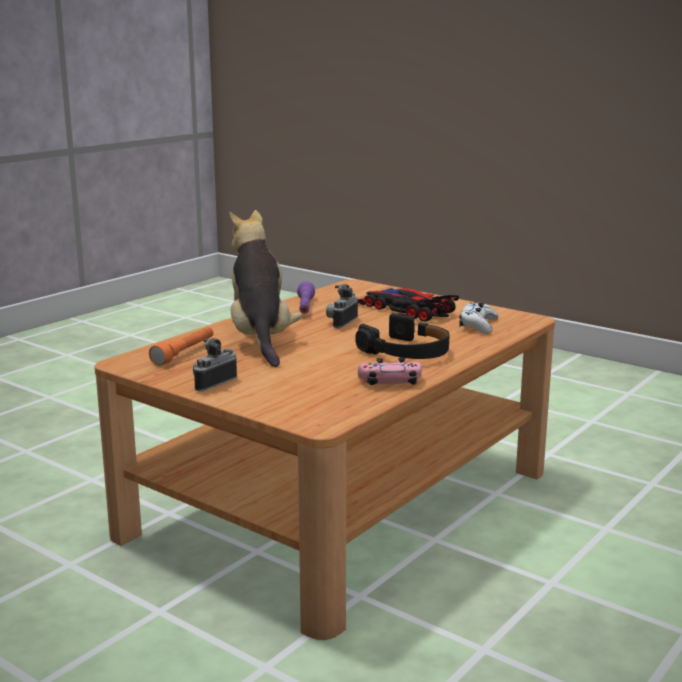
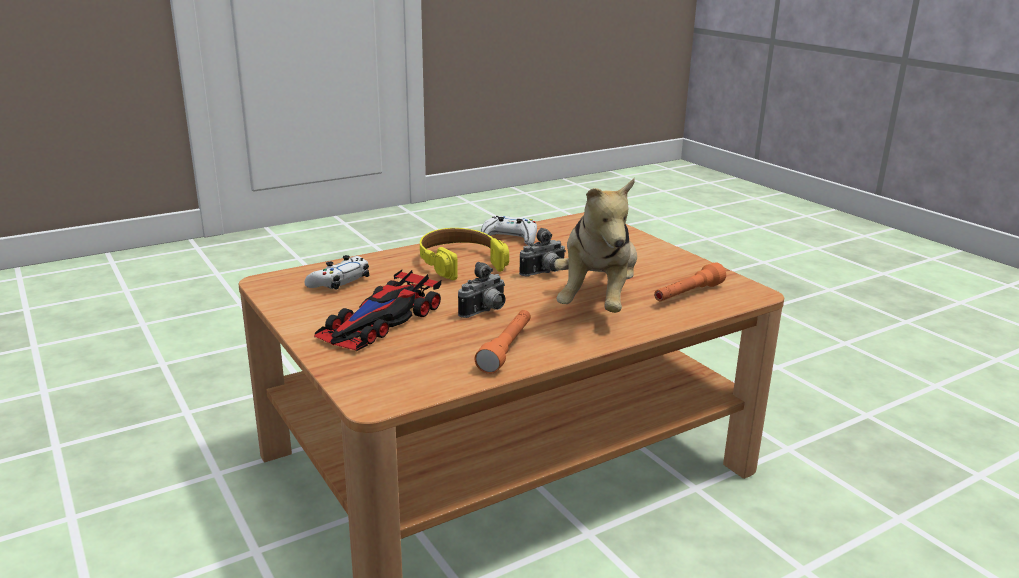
camera: 160 degrees left, 5 degrees up
(212, 383) = (663, 258): camera -> camera (545, 273)
(305, 307) = (506, 349): purple flashlight -> orange flashlight
(390, 381) = (510, 238): pink game controller -> white game controller
(405, 309) = (380, 321): toy car -> toy car turned 60 degrees clockwise
(407, 351) = (460, 262): black headphones -> yellow headphones

